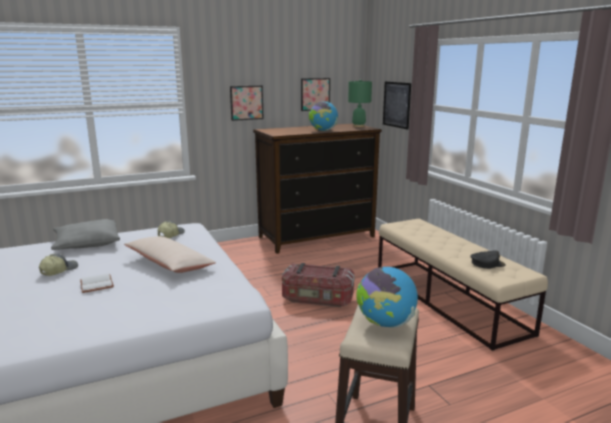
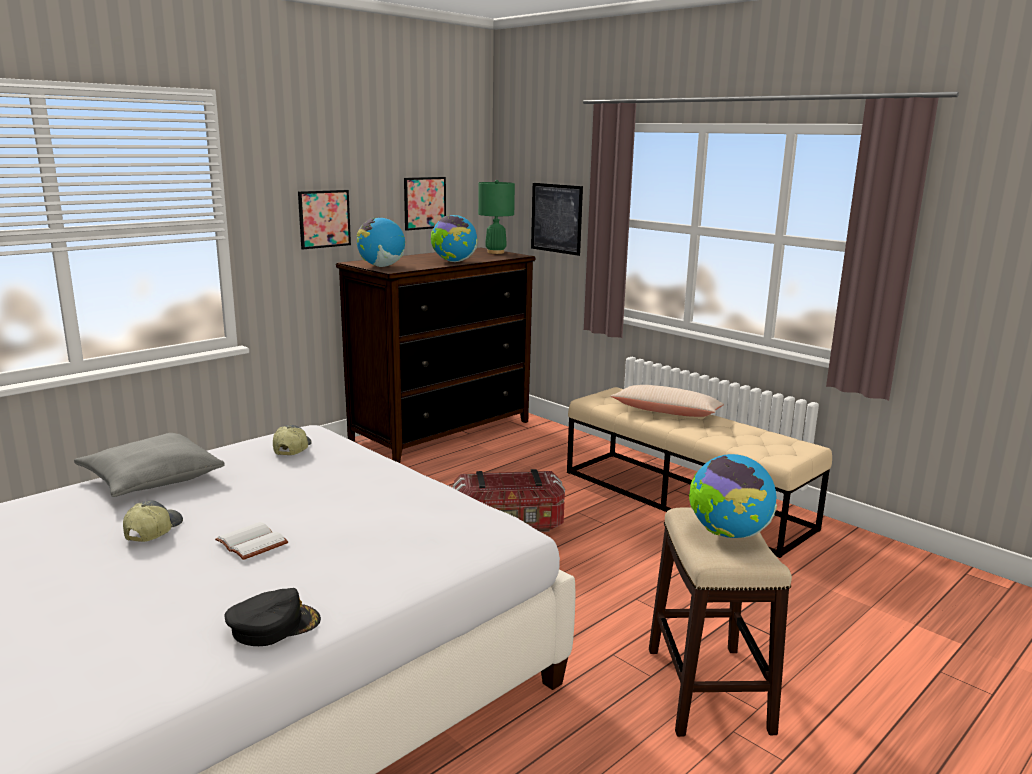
camera: 20 degrees left, 0 degrees up
(169, 264) = (340, 494): beige pillow -> beige pillow (666, 412)
(275, 132) = (381, 266): none -> globe
(487, 263) = (752, 440): black cap -> black cap (274, 625)

